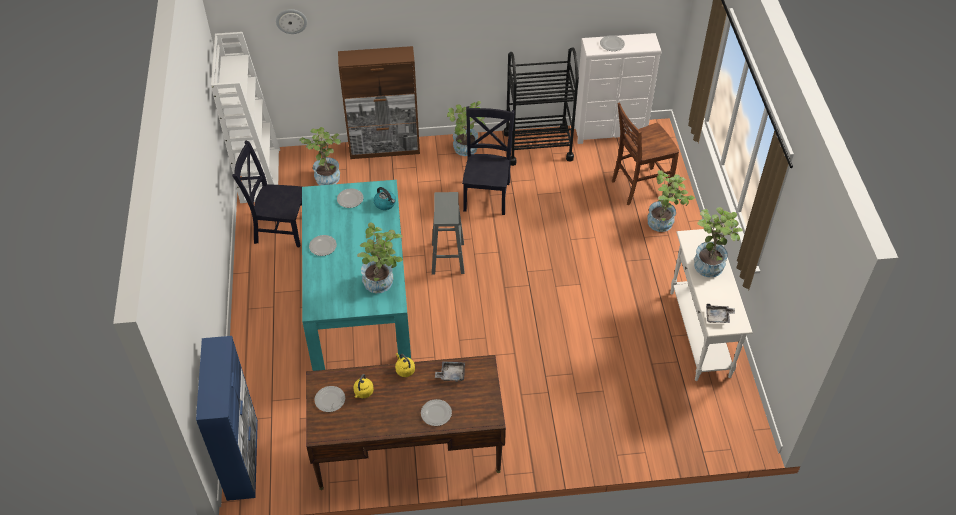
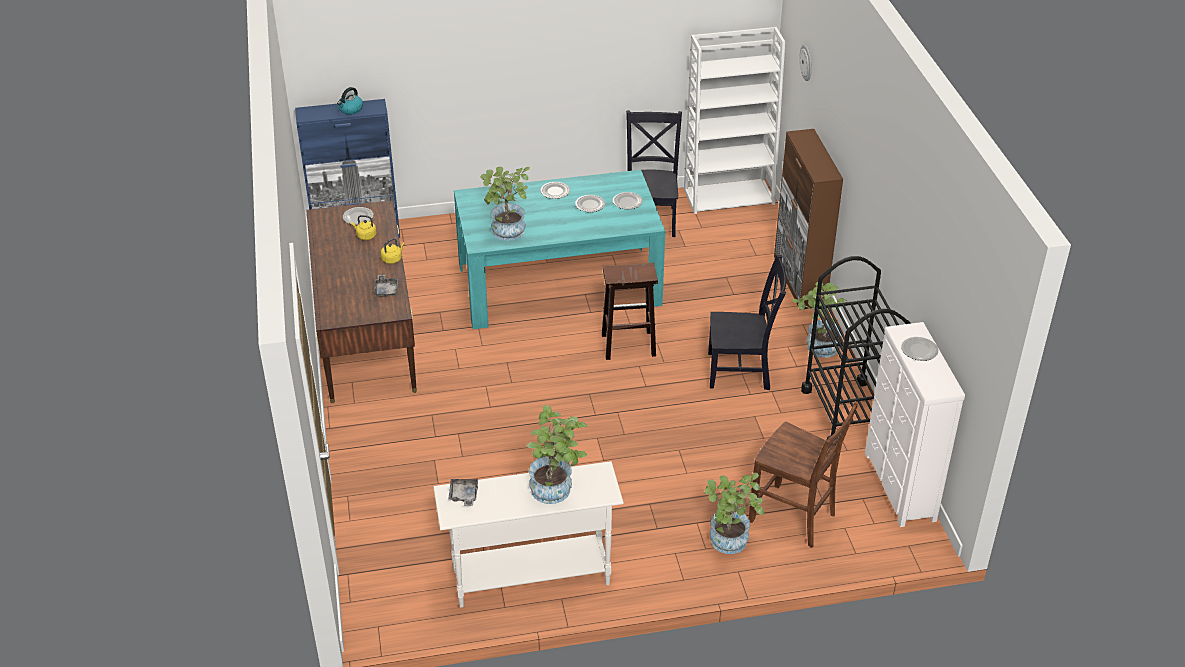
camera: 85 degrees right, 10 degrees down
(326, 175) = (742, 242): potted plant -> none
(385, 204) = (624, 226): kettle -> kettle (350, 109)
(436, 413) = (337, 283): plate -> plate (590, 205)
(448, 259) = (627, 345): grey stool -> brown stool
(639, 187) = (794, 518): brown chair -> brown chair turned 150 degrees clockwise

